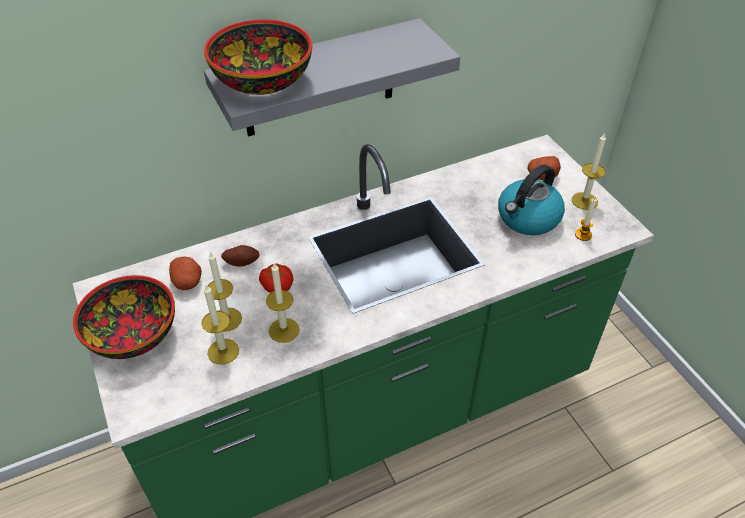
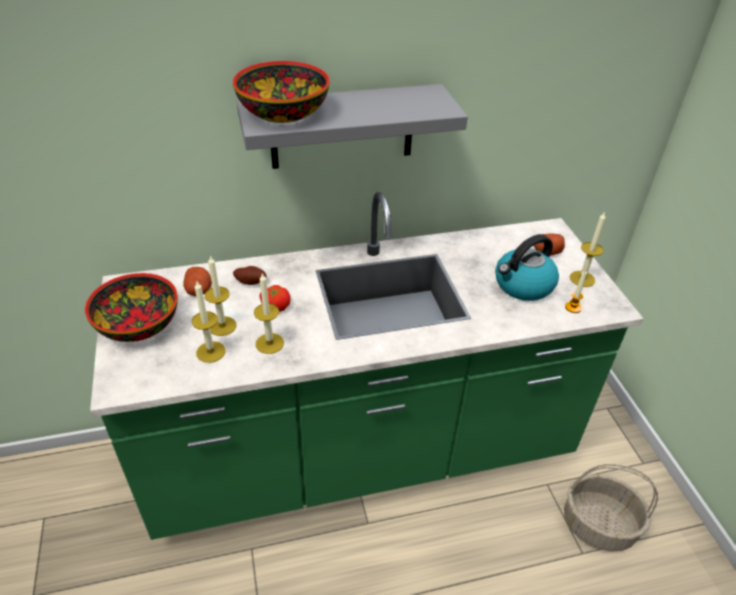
camera: 10 degrees right, 5 degrees down
(623, 438) = (599, 525): none -> basket

